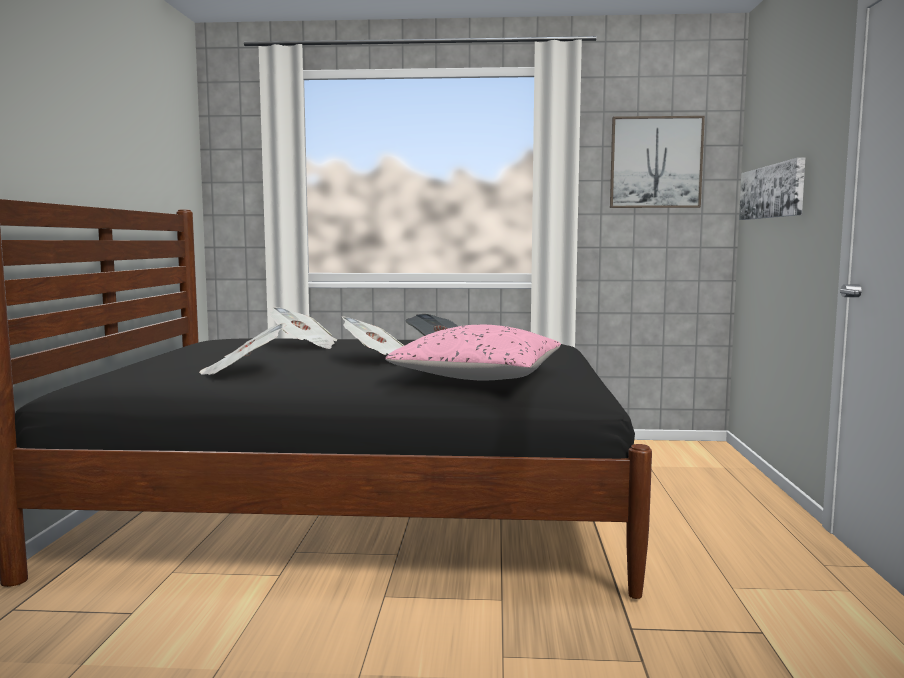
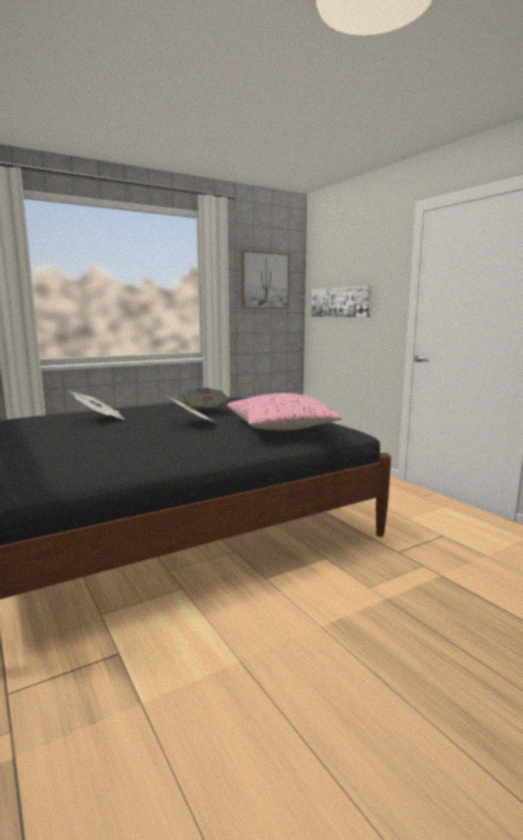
camera: 35 degrees left, 5 degrees up
(242, 372) = (122, 448): newspaper -> none

